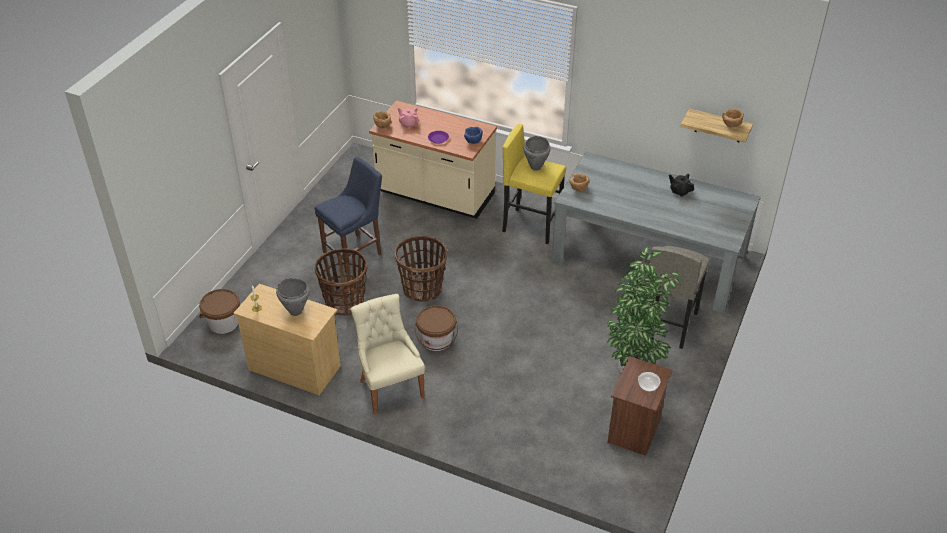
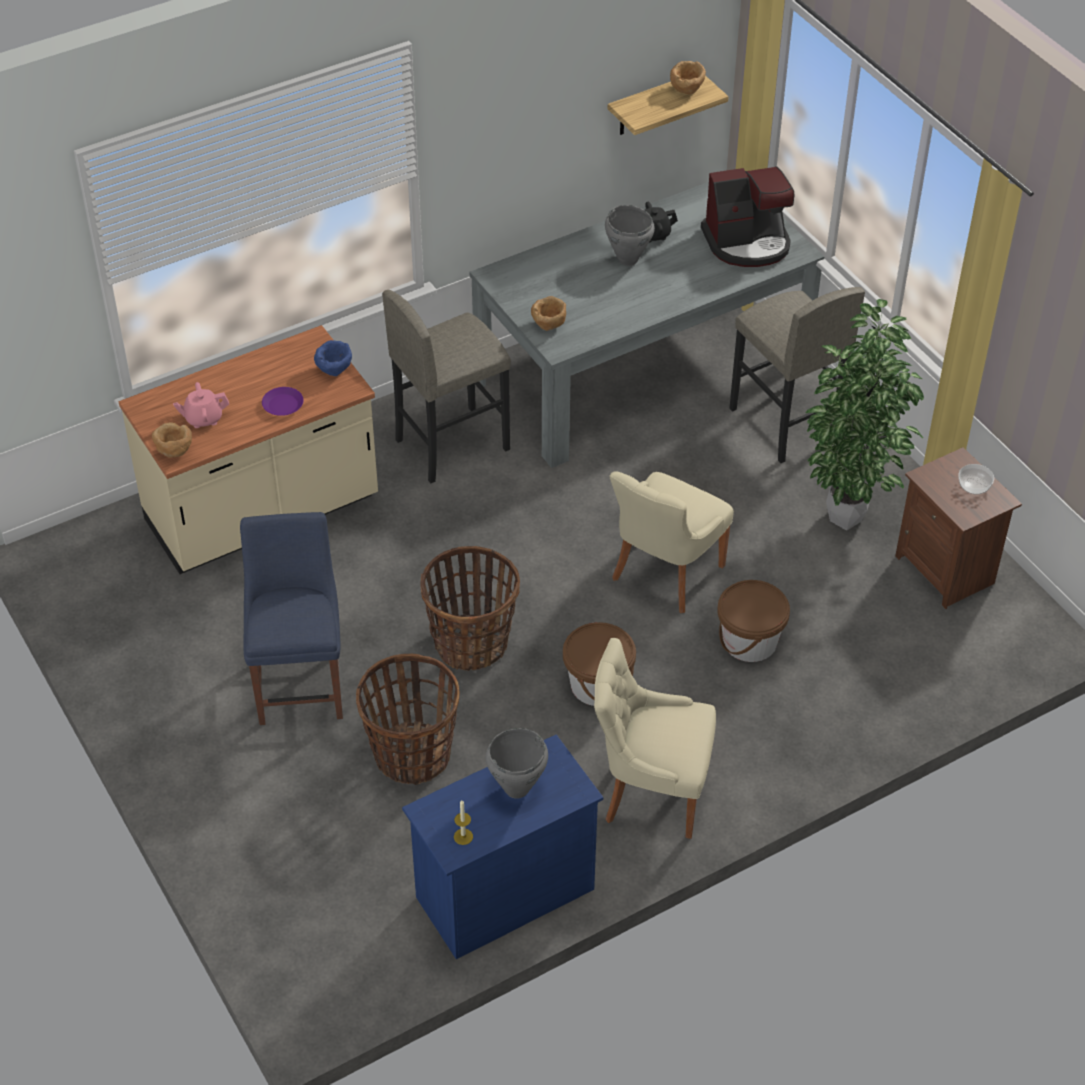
camera: 55 degrees left, 5 degrees up
(223, 323) = (309, 944): brown bucket -> brown bucket (749, 641)
(294, 367) = (504, 893): beige dresser -> blue dresser
(524, 330) = (664, 574): none -> beige chair
(532, 226) = (451, 444): yellow stool -> grey stool
(536, 167) = (447, 341): grey cooking pot -> grey cooking pot (628, 259)
(714, 223) = (747, 243): none -> coffee machine

